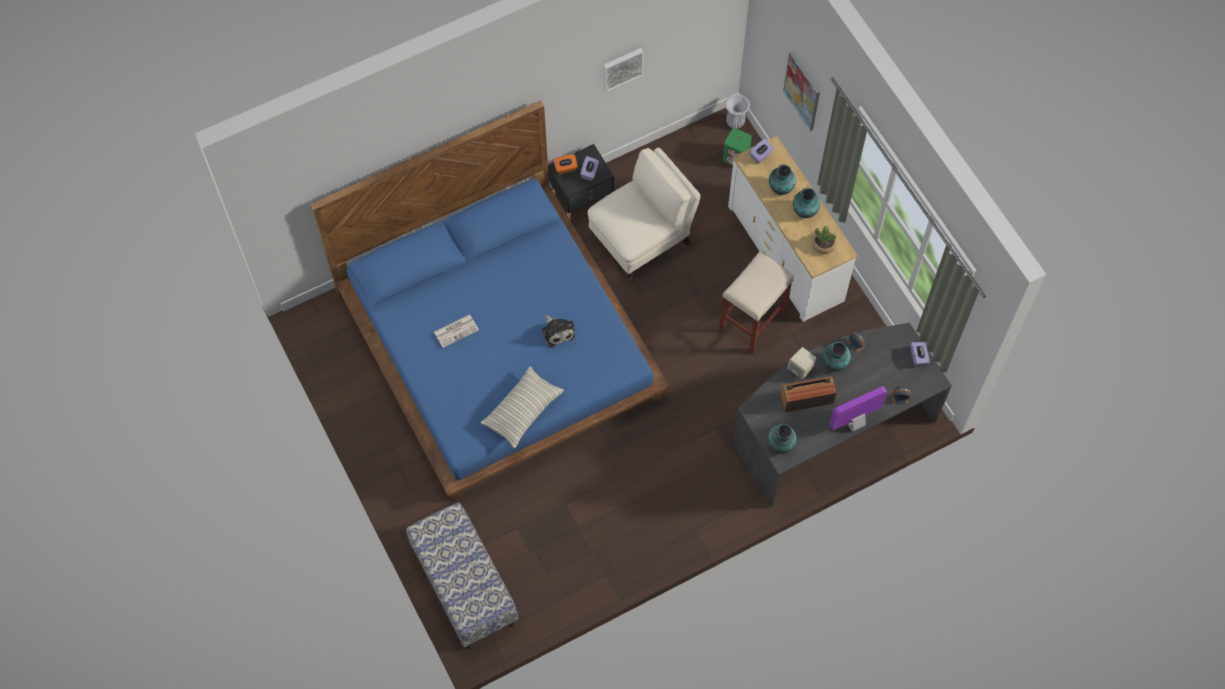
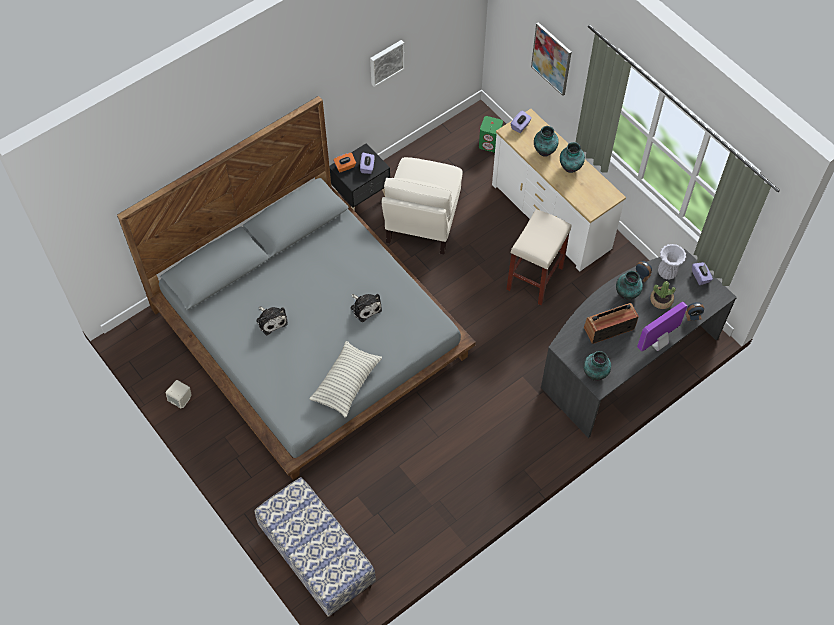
camera: 10 degrees left, 5 degrees down
(456, 330) = (271, 320): newspaper -> plush toy
(500, 344) = (311, 332): blue bed -> grey bed
(642, 238) = (422, 222): beige armchair -> beige armchair turned 150 degrees clockwise
(735, 122) = (483, 116): white vase -> white vase (667, 273)
(801, 369) = (597, 303): beige speaker -> beige speaker (181, 399)
(823, 245) = (593, 192): potted plant -> potted plant (661, 300)

